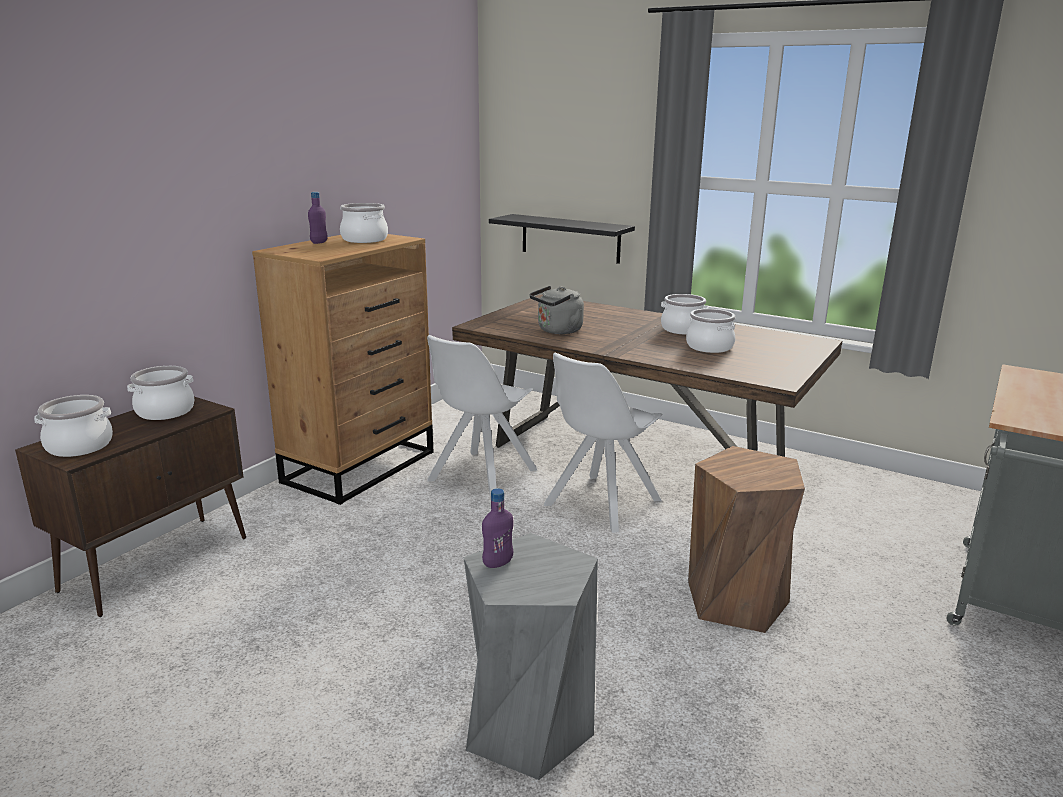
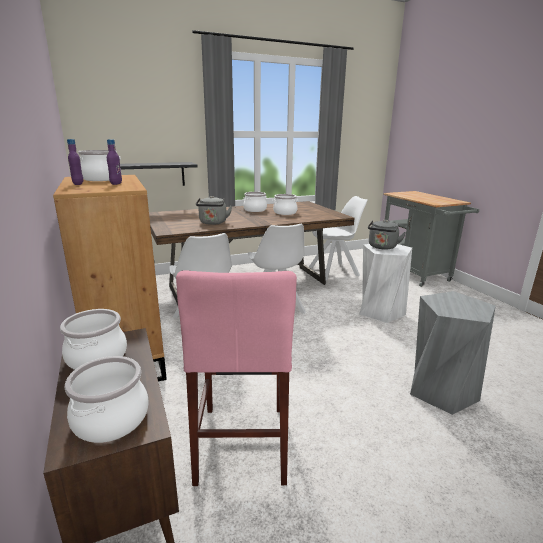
camera: 55 degrees left, 0 degrees up
(271, 590) = (242, 442): none -> pink stool
(497, 563) = (449, 309): purple bottle -> purple bottle (116, 183)
(736, 600) = (380, 311): brown stool -> white stool
(745, 463) = (382, 247): none -> grey kettle
(832, 509) = (335, 271): none -> white chair

